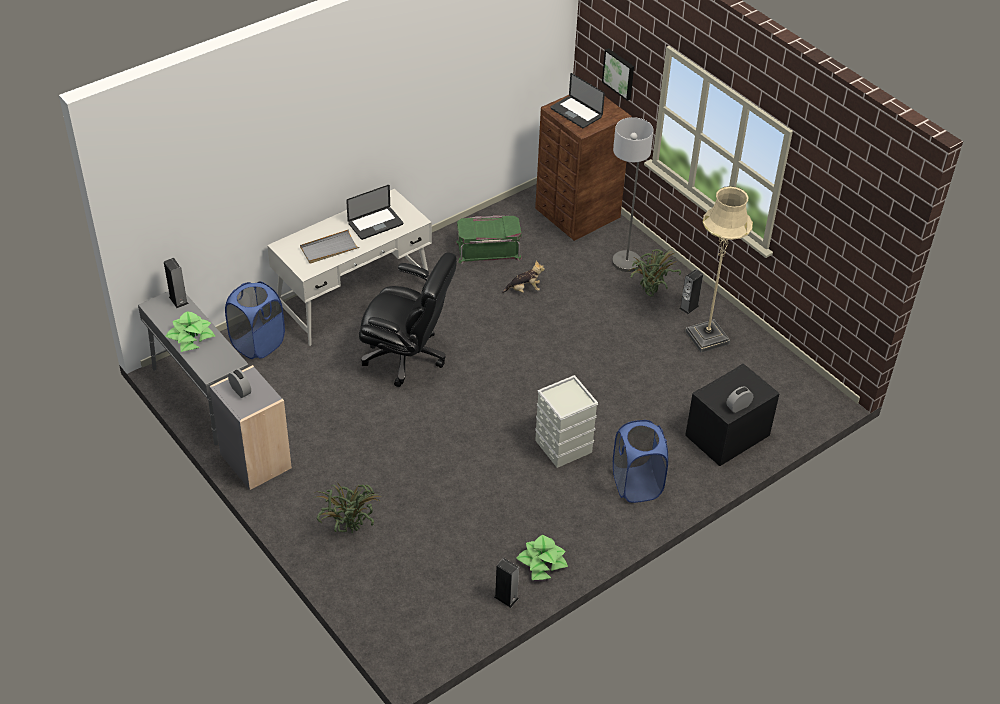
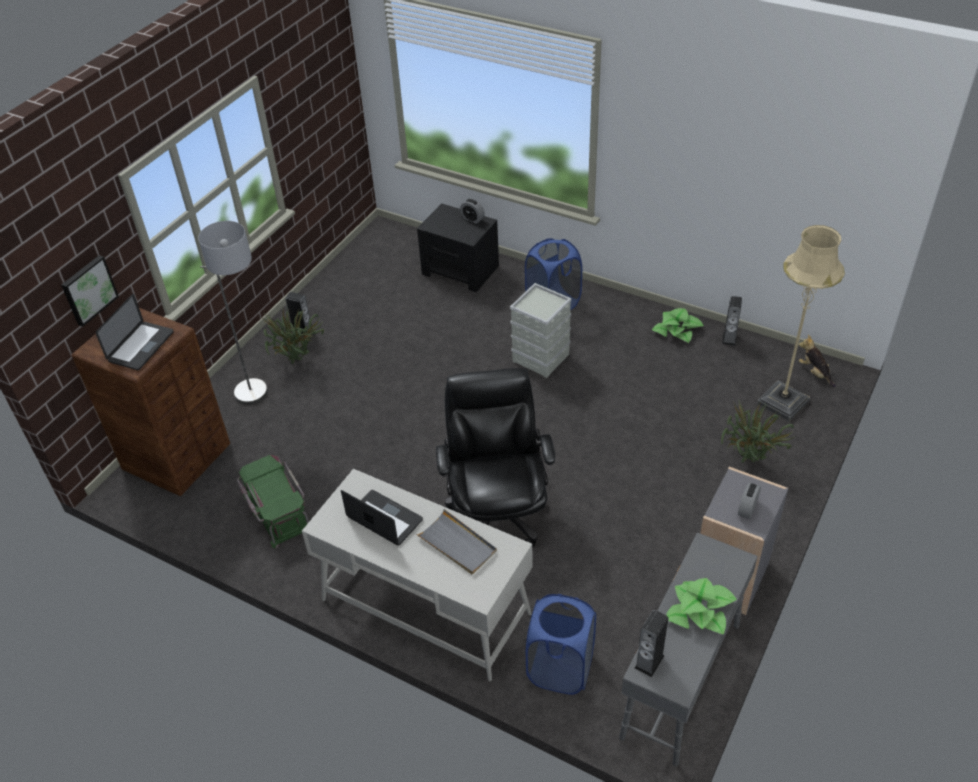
camera: 110 degrees left, 0 degrees up
(524, 290) = (334, 457): plush toy -> plush toy (814, 373)
(707, 337) = (341, 310): beige floor lamp -> beige floor lamp (782, 402)

